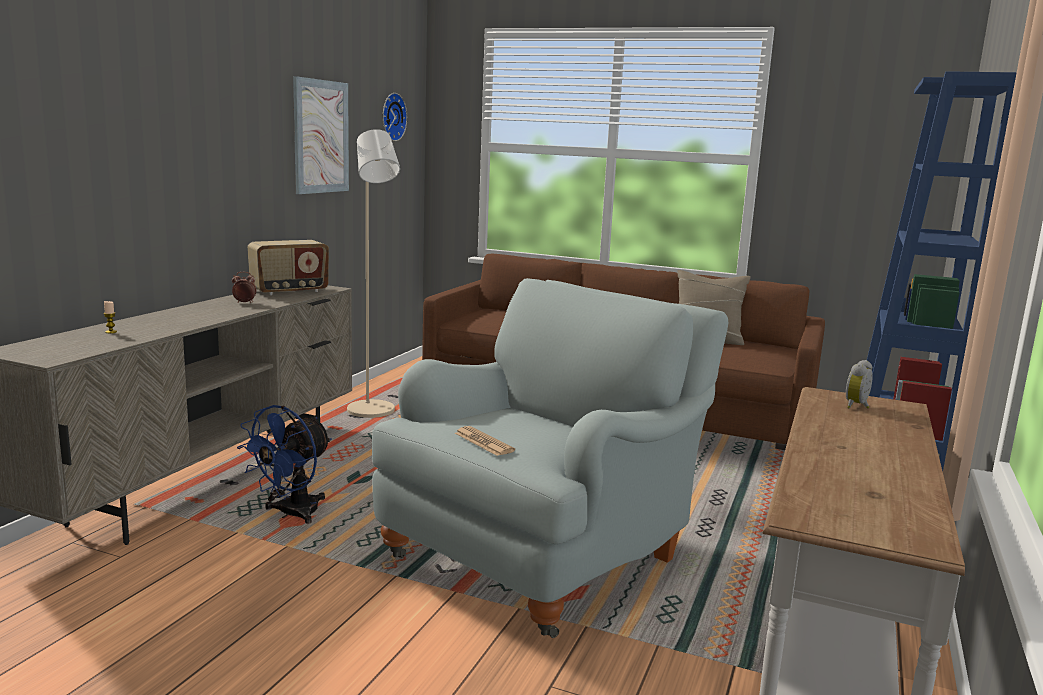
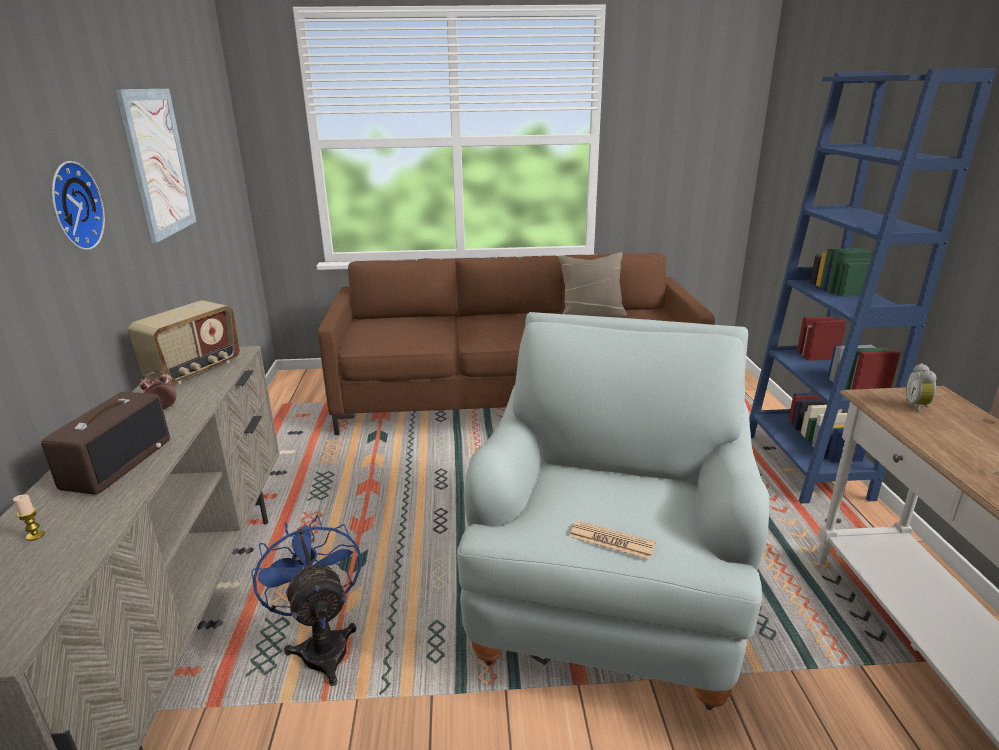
camera: 25 degrees left, 10 degrees up
(187, 317) = (117, 463): none -> radio
(291, 514) = (322, 645): blue fan -> blue fan turned 150 degrees clockwise
(373, 414) = (292, 463): beige floor lamp -> none
(391, 117) = (210, 121): wall clock -> wall clock (72, 206)

